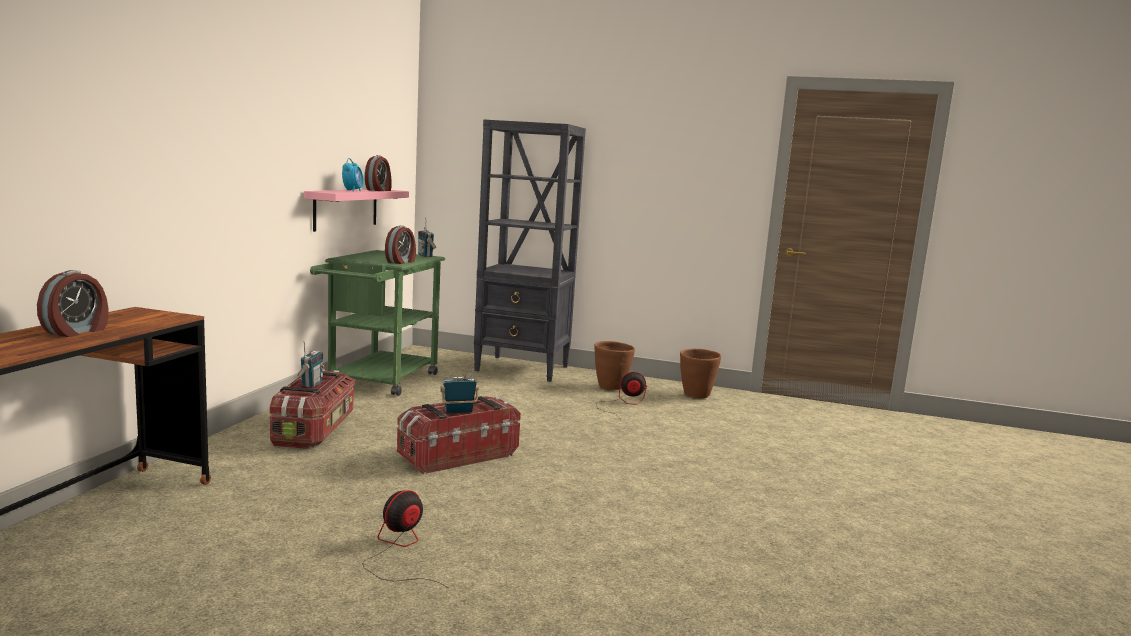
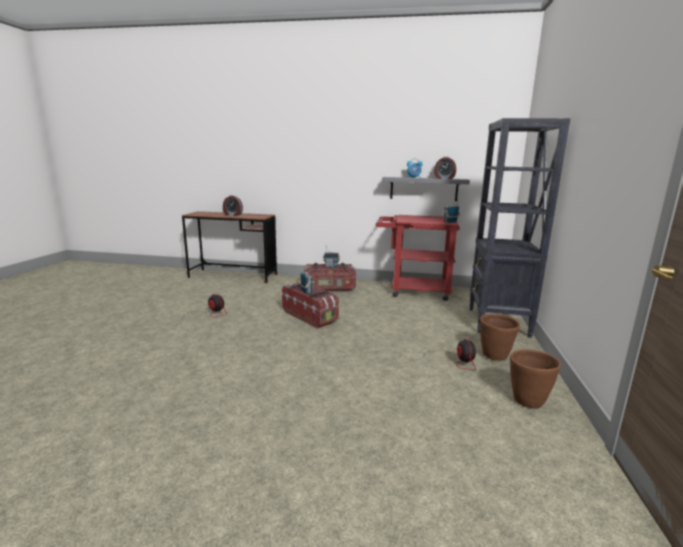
camera: 85 degrees right, 5 degrees up
(346, 209) = (423, 189): pink shelf -> grey shelf
(379, 382) = (413, 291): green cart -> red cart
(401, 262) = (413, 220): alarm clock -> none

